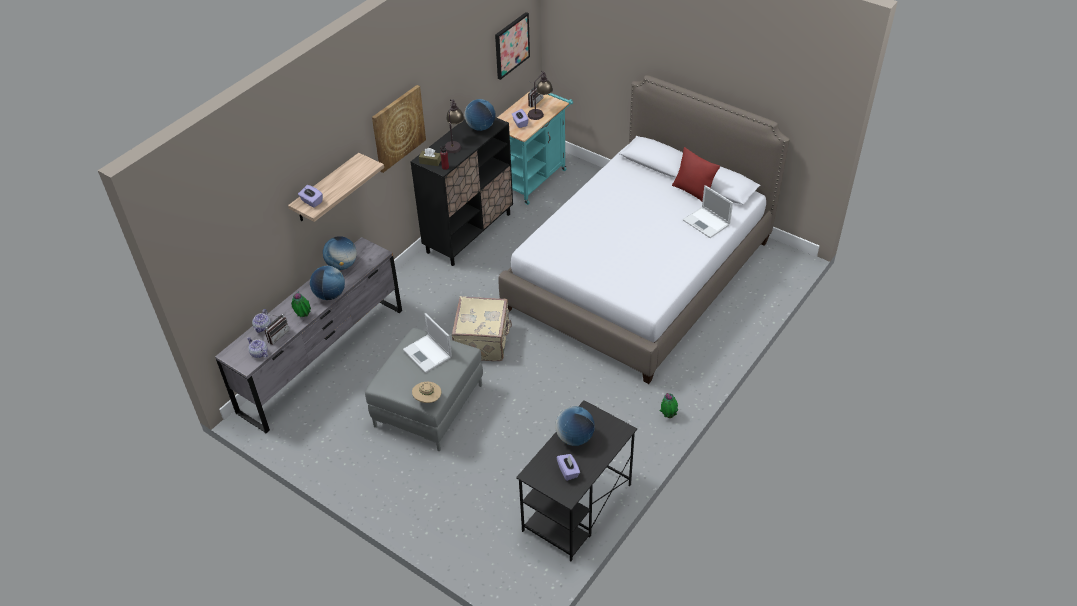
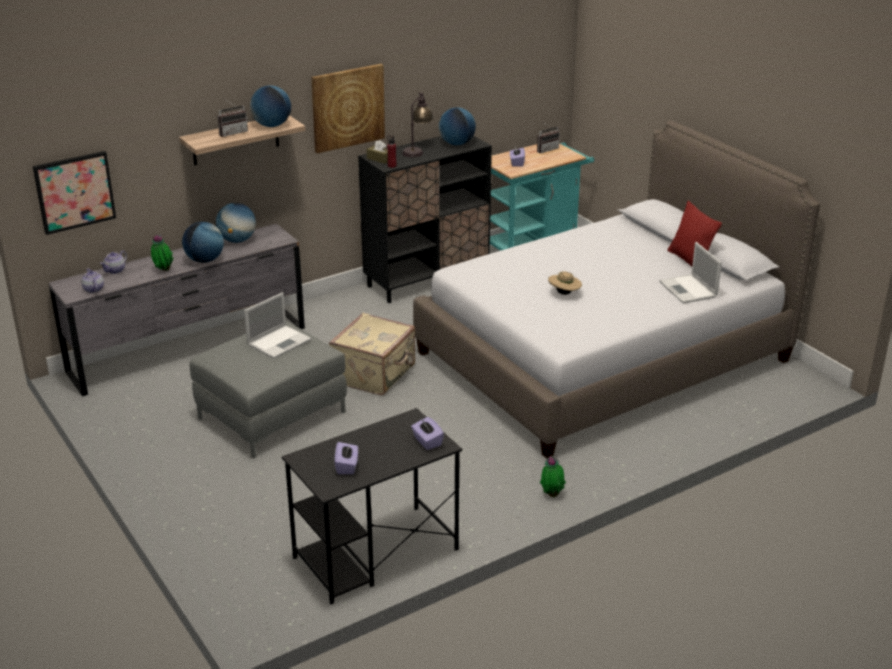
camera: 20 degrees right, 15 degrees down
(277, 335) = (123, 279): radio -> radio (232, 132)
(311, 201) = (205, 138): purple tissue box -> purple tissue box (427, 441)
(427, 399) = (249, 379): beige hat -> beige hat (564, 293)
(428, 354) = (280, 341): laptop -> laptop turned 120 degrees counterclockwise
(511, 45) = (527, 72): picture -> picture (74, 192)
(540, 112) = (546, 159): table lamp -> none
(574, 438) = (378, 438): globe -> globe (272, 125)

